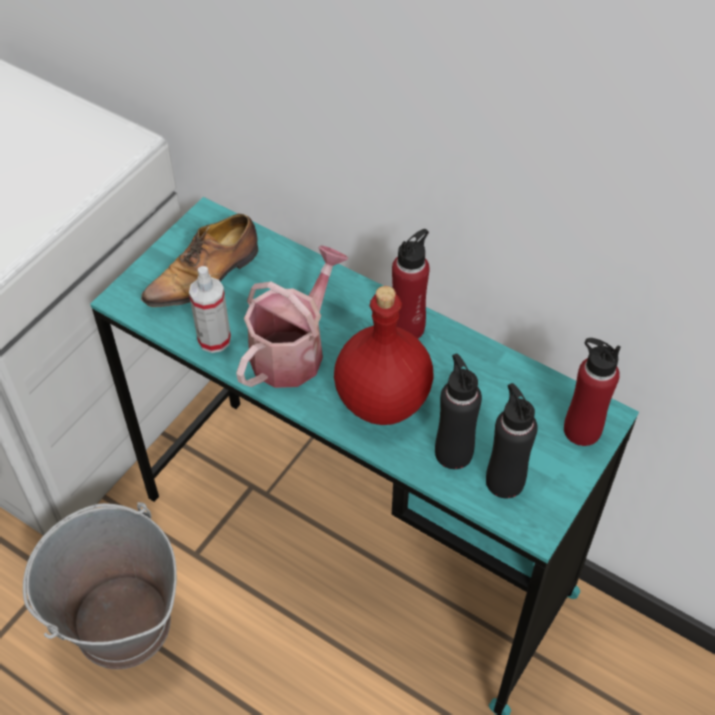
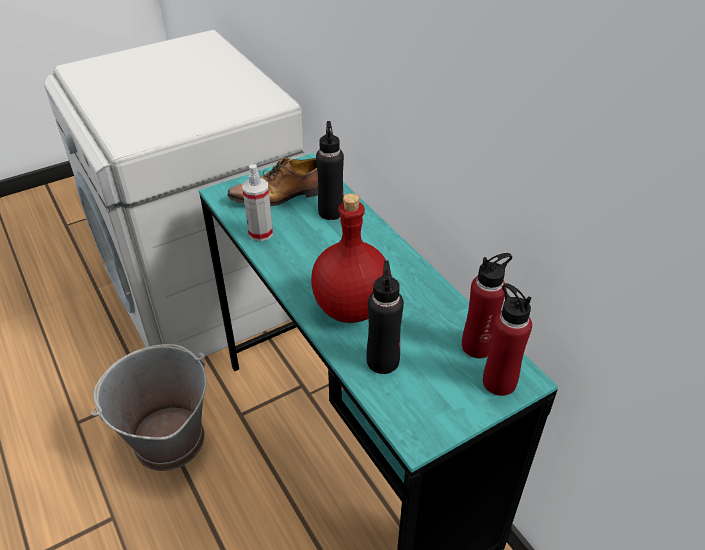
camera: 25 degrees right, 10 degrees down
(293, 350) = (309, 256): watering can -> none
(407, 328) = (401, 267): red bottle -> red bottle (477, 346)
(504, 481) = (411, 396): black bottle -> black bottle (331, 212)

